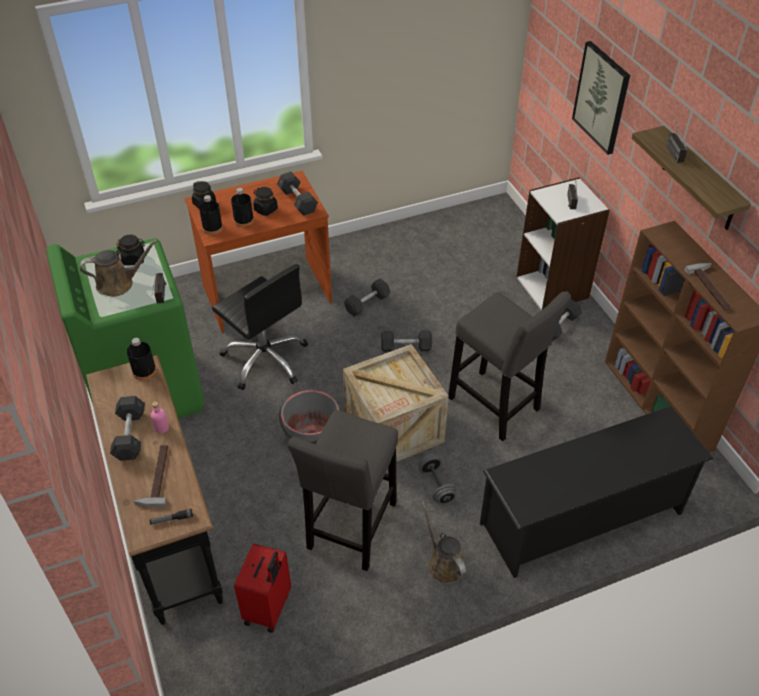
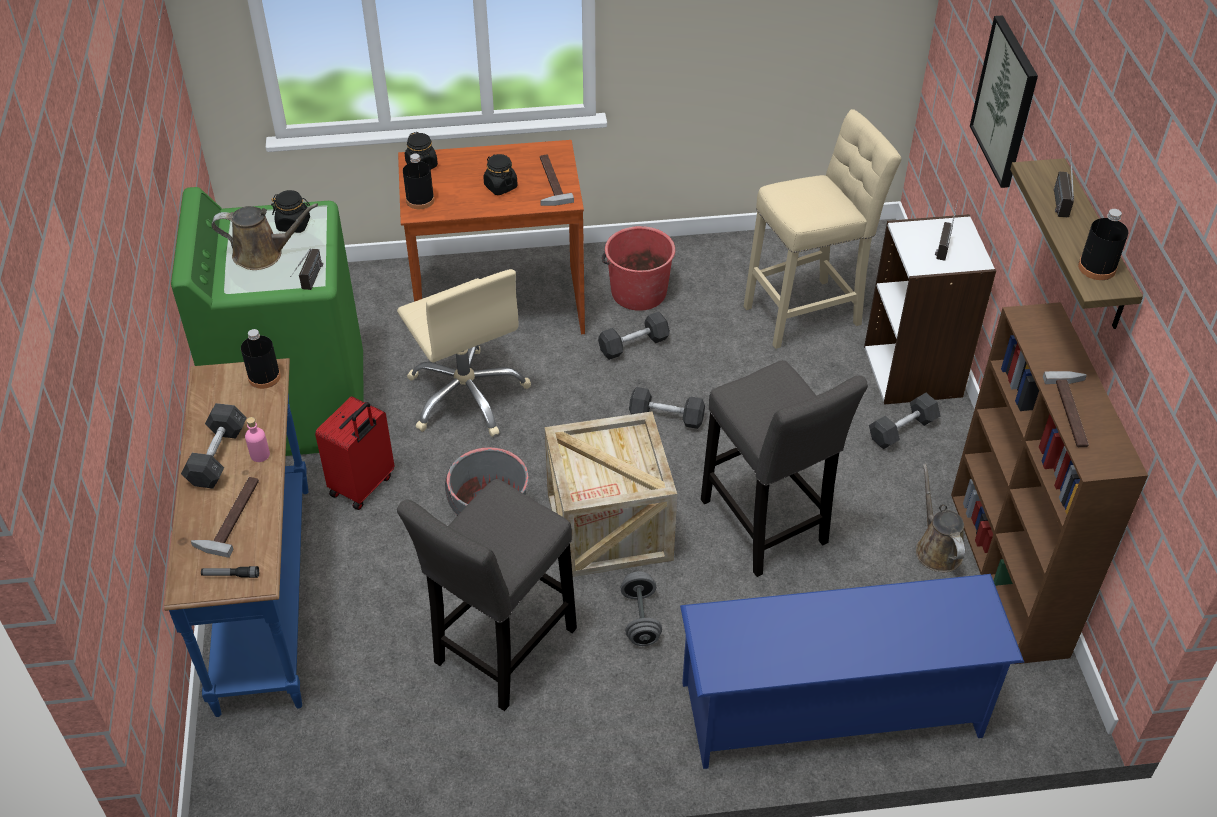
camera: 15 degrees right, 0 degrees up
(170, 528) = (267, 595): black console table -> blue console table
(243, 220) = (465, 197): black bottle -> black bottle (1097, 268)
(265, 359) = (467, 395): black office chair -> beige office chair
(269, 608) = (358, 729): red suitcase -> red suitcase (363, 486)
(297, 201) = (548, 181): grey dumbbell -> hammer
(357, 268) = (638, 292): none -> red bucket
(444, 563) = (612, 726): brown watering can -> brown watering can (937, 548)
(473, 262) = (808, 313): none -> beige stool
(582, 518) = (832, 710): black shoe rack -> blue shoe rack

